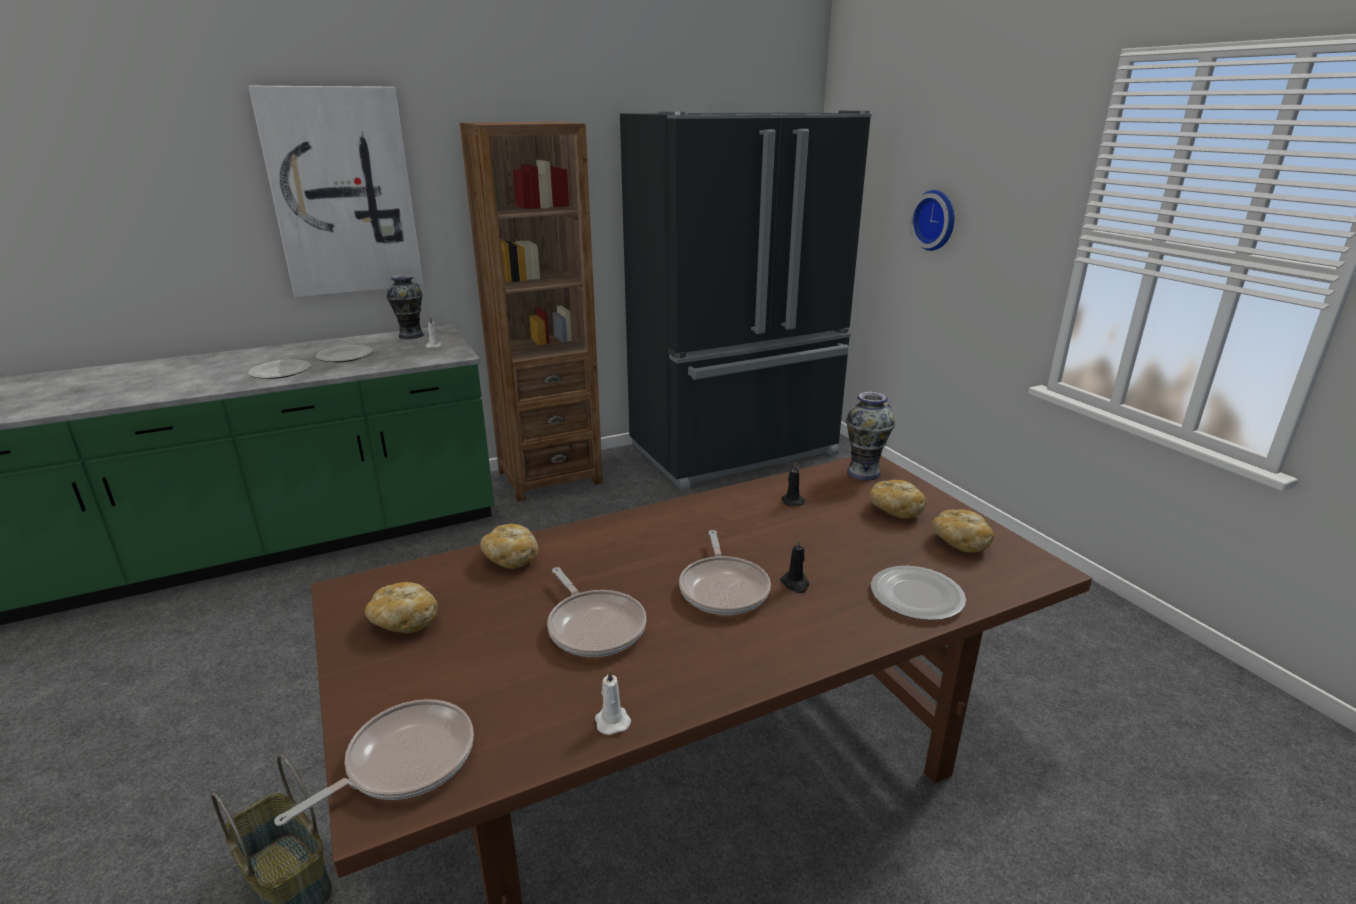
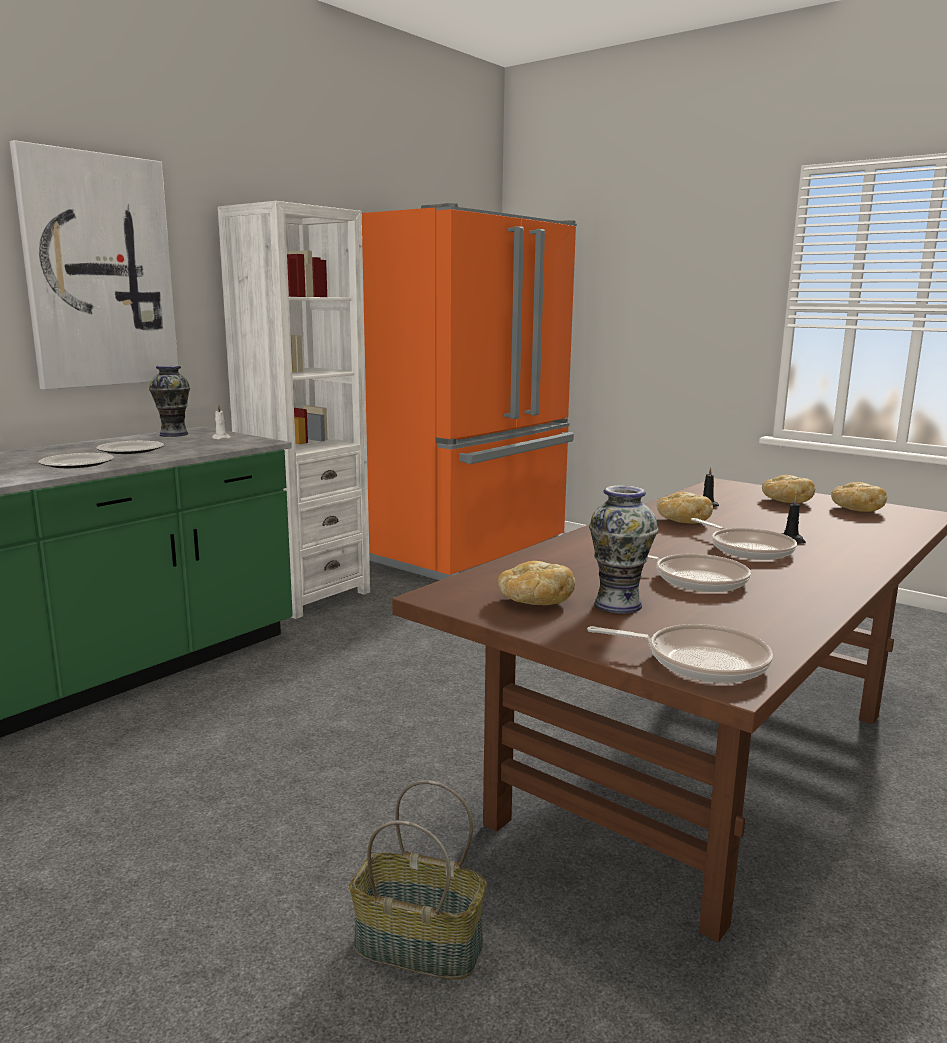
camera: 25 degrees left, 10 degrees down
(403, 762) = (699, 661): frying pan -> frying pan turned 90 degrees clockwise
(511, 558) = (550, 559): bread -> bread (682, 521)
(549, 477) = (307, 595): brown bookcase -> white bookcase
(611, 720) = (803, 615): white candle -> none
(736, 451) = (472, 552): black fridge -> orange fridge
(863, 472) = (727, 487): vase -> vase (617, 604)
(915, 596) = (876, 534): plate -> none
(936, 220) = (642, 313): wall clock -> none

